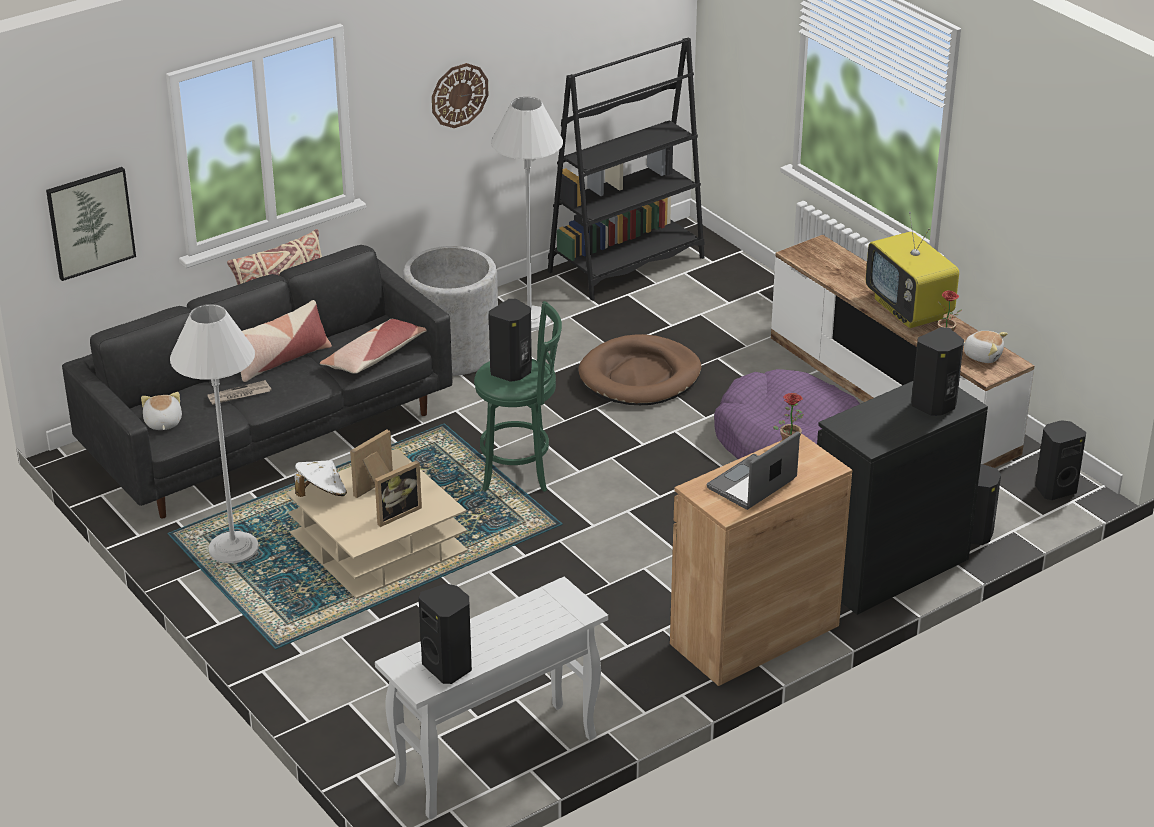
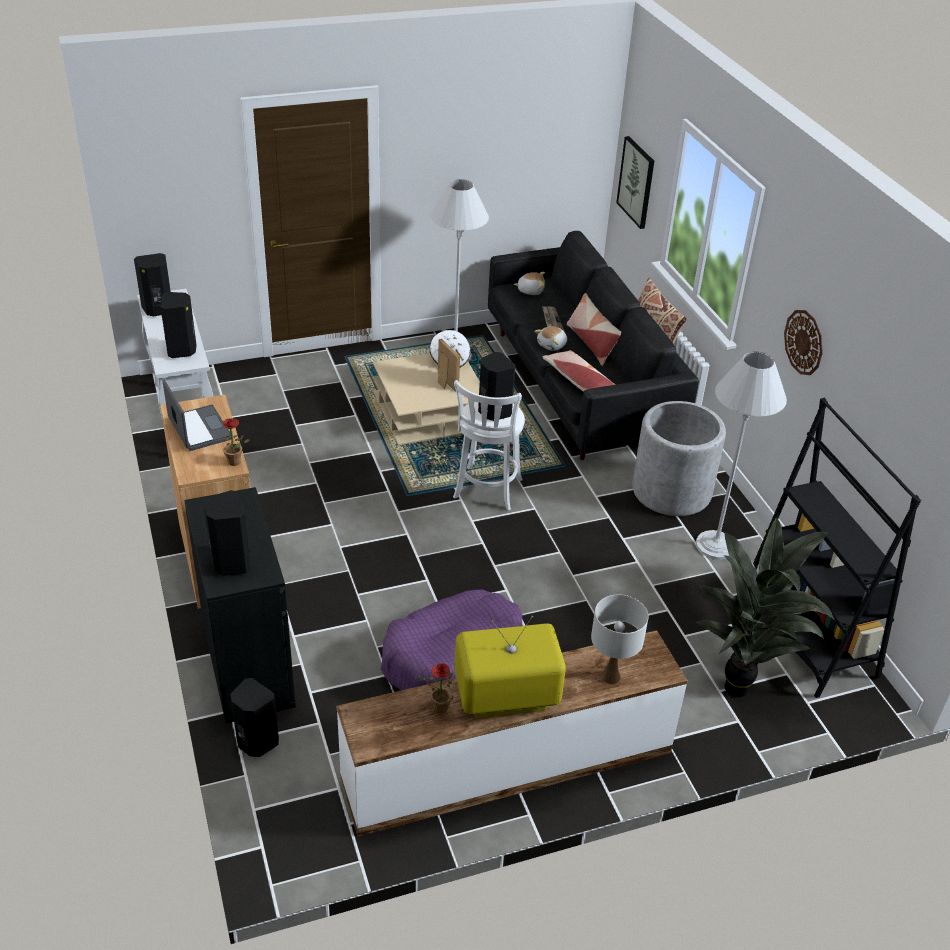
camera: 105 degrees right, 5 degrees up
(396, 513) = (410, 385): picture frame -> none
(520, 470) = (486, 491): green stool -> white stool
(640, 376) = (600, 591): brown dog bed -> none
(714, 293) = (740, 685): none -> potted plant
(846, 267) = (610, 676): none -> white table lamp
(982, 355) = (392, 725): plush toy -> plush toy (552, 345)
(1054, 489) = (288, 839): black speaker -> black speaker (182, 350)

